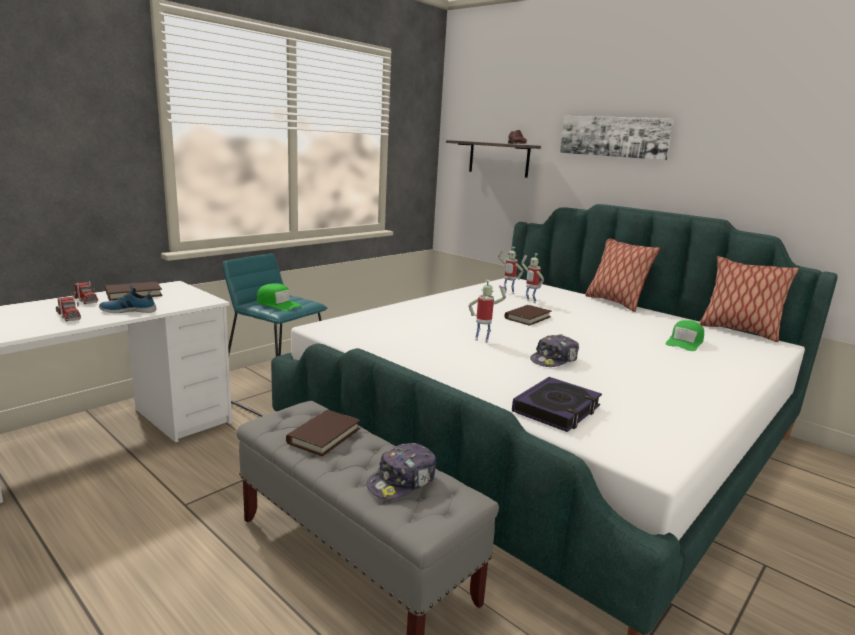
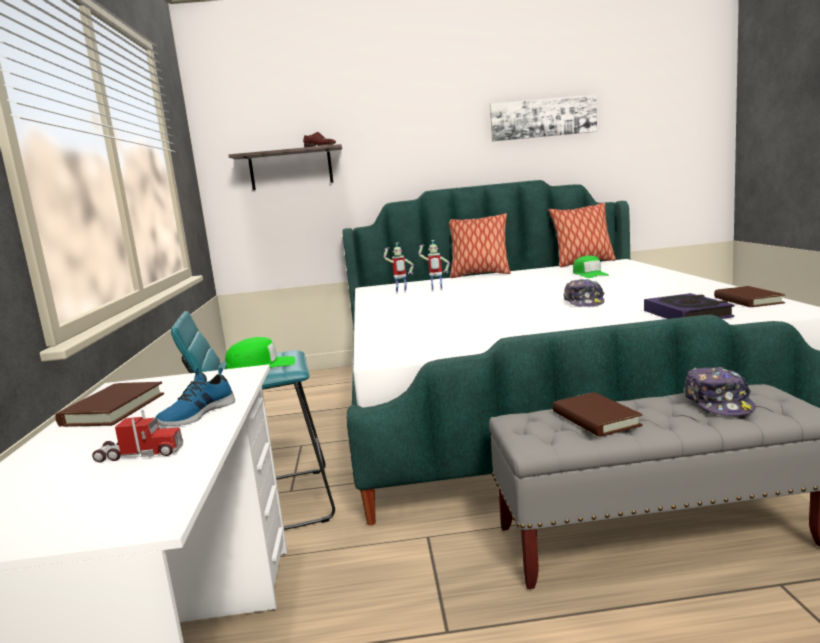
camera: 45 degrees left, 5 degrees down
(84, 300) = (68, 441): toy truck -> none
(482, 340) = (510, 313): toy robot -> none
(527, 317) = (475, 296): brown book -> brown book (748, 300)
(614, 136) = (420, 126): picture -> picture (543, 118)

